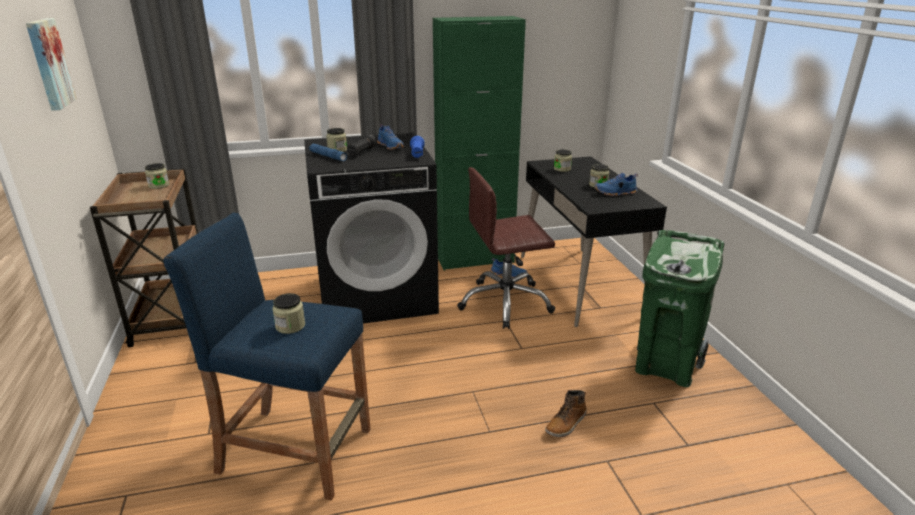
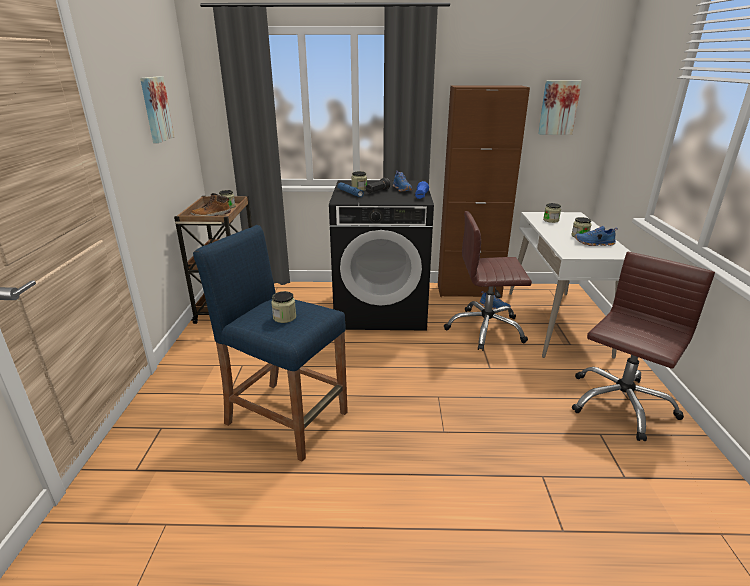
camera: 15 degrees right, 0 degrees up
(475, 259) = (469, 291): green cabinet -> brown cabinet
(555, 39) = (558, 107): none -> picture
(566, 424) = (513, 437): boot -> boot (211, 215)
(580, 284) = (556, 322): black desk -> white desk
(665, 366) = (620, 403): green trash can -> brown office chair

